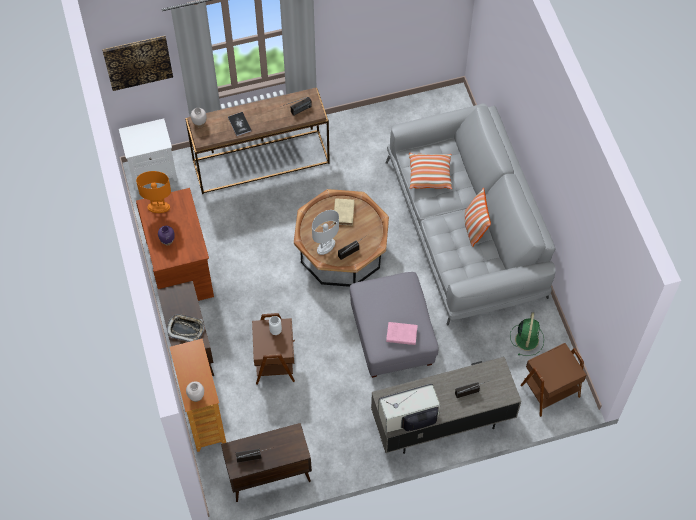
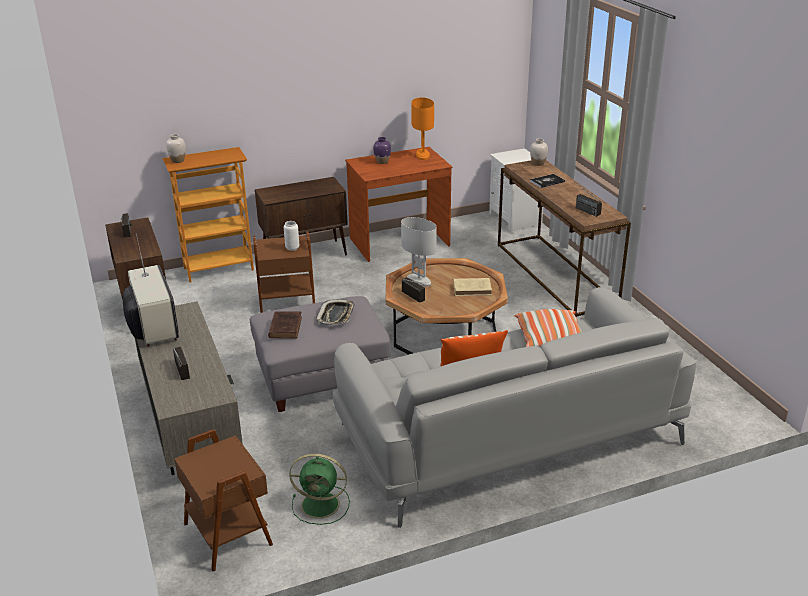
camera: 85 degrees right, 30 degrees down
(138, 62) = (550, 60): picture -> none
(185, 329) = (286, 192): tray -> tray (336, 315)
(400, 334) = (285, 327): pink book -> brown book

